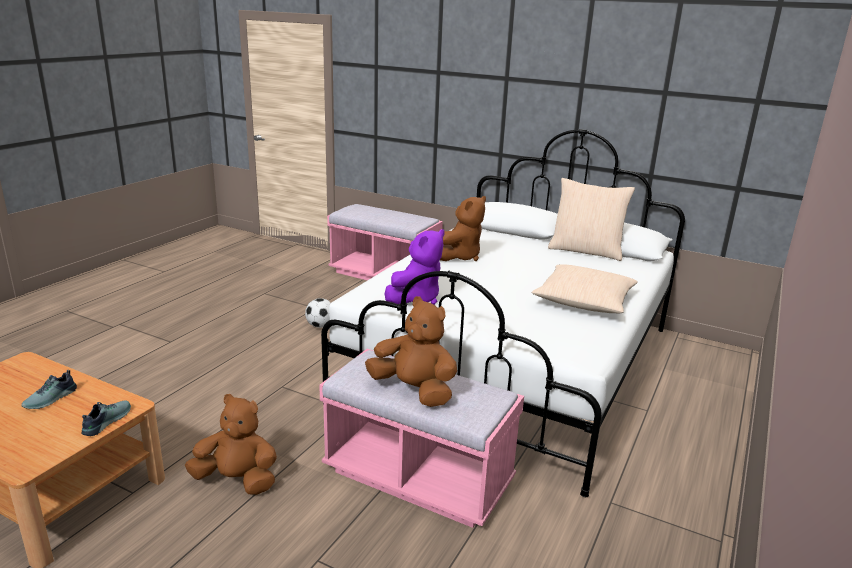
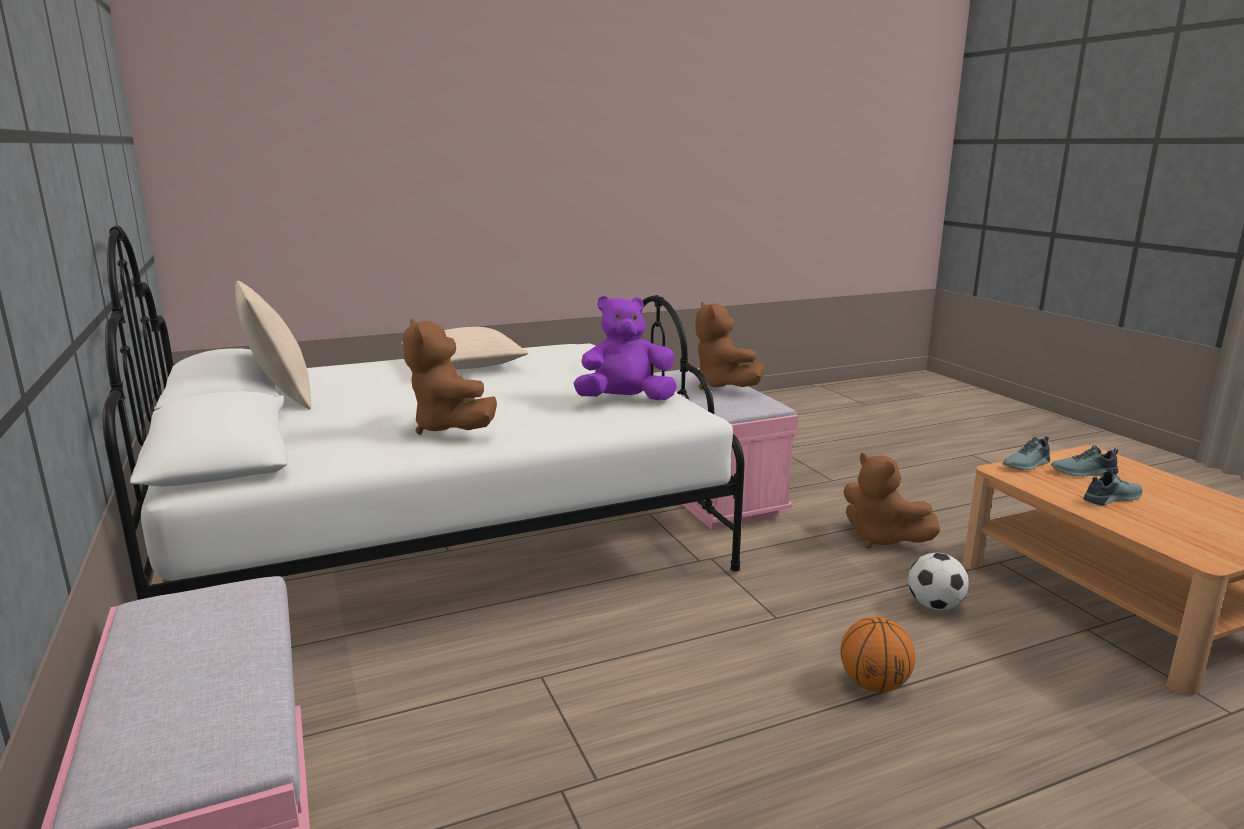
camera: 140 degrees left, 5 degrees down
(55, 426) = (1084, 473): none -> shoe
(216, 371) = (873, 684): none -> basketball
(320, 326) = (610, 719): football -> football (934, 606)
(460, 256) = (450, 428): brown plush toy -> brown plush toy turned 105 degrees counterclockwise

